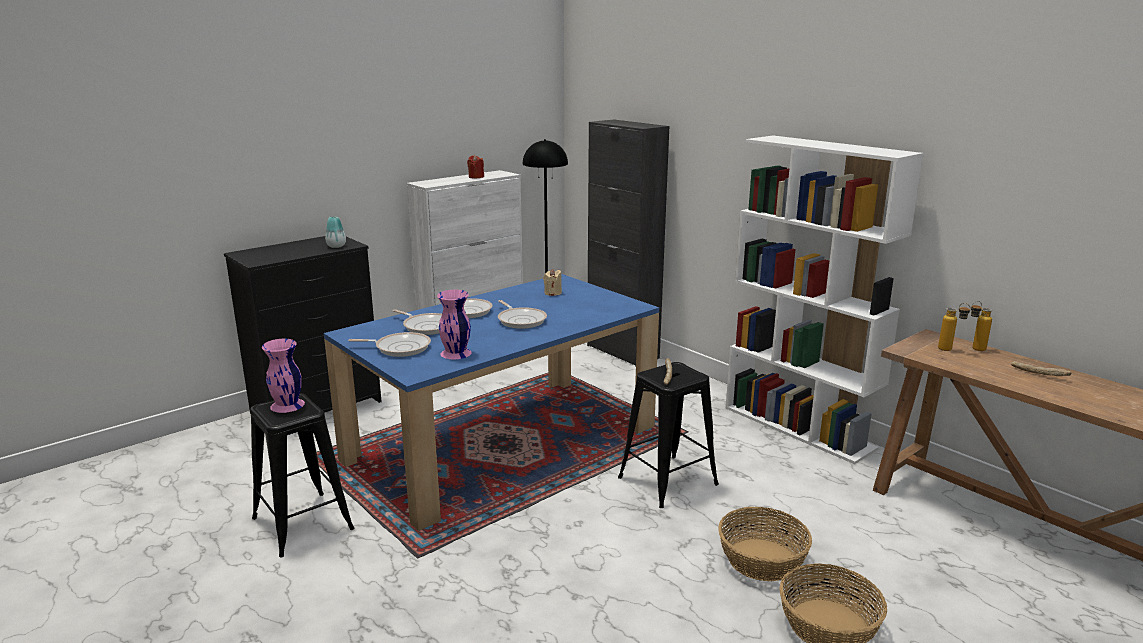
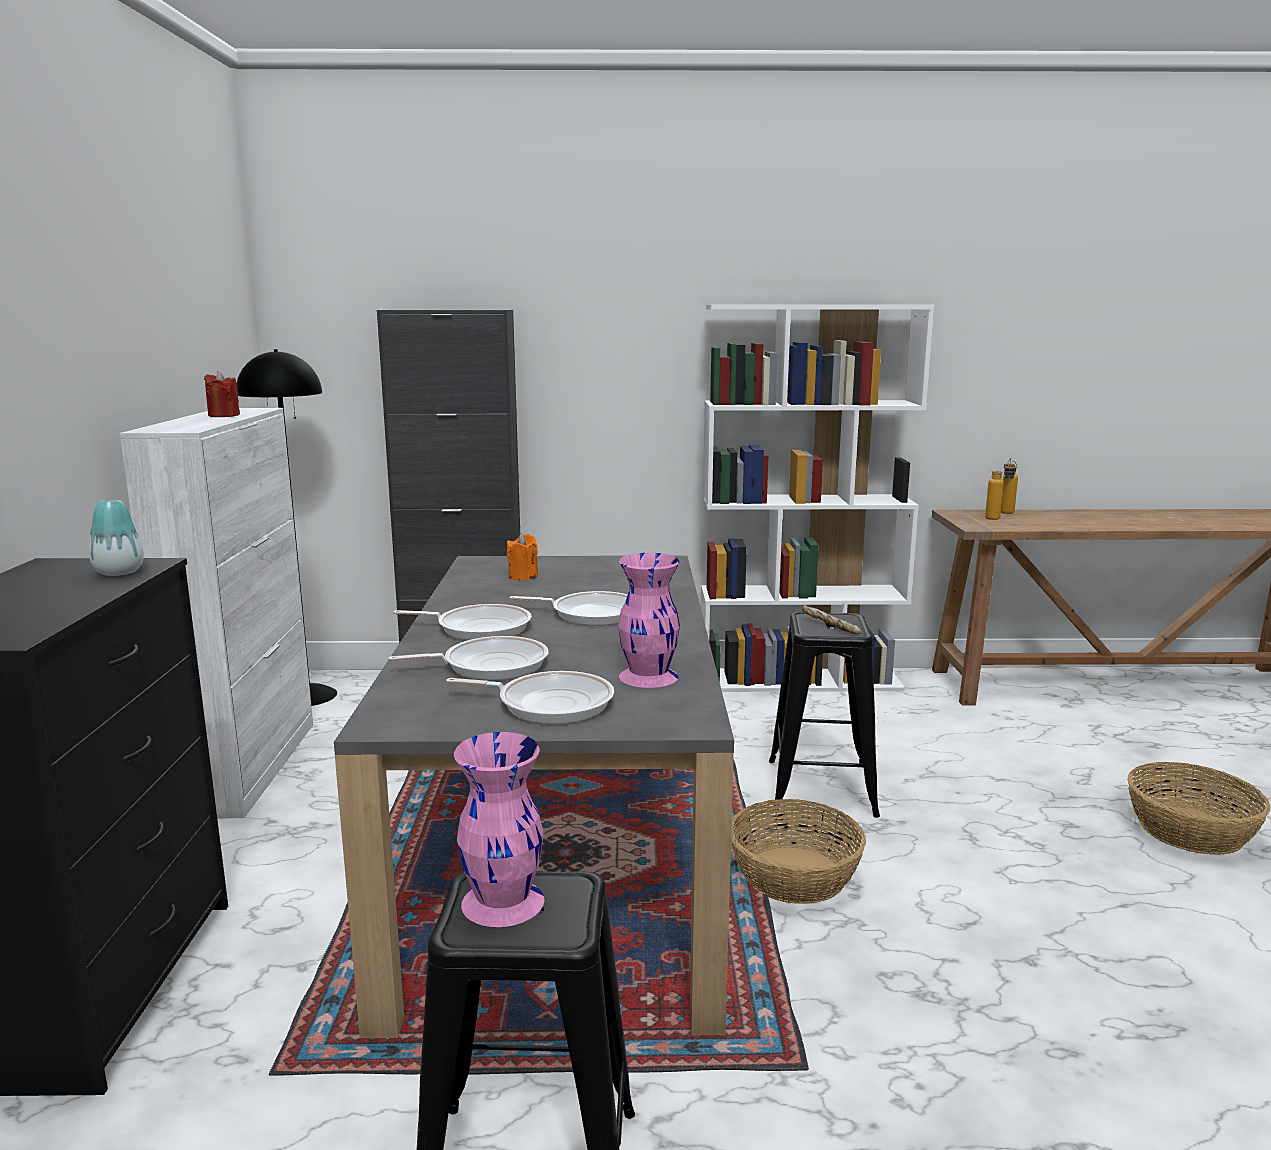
camera: 50 degrees left, 5 degrees down
(400, 348) = (549, 704): frying pan -> frying pan turned 60 degrees clockwise
(502, 443) = (562, 853): blue dining table -> grey dining table
(552, 293) = (523, 576): beige candle -> orange candle
(762, 559) = (1041, 809): basket -> basket (793, 874)
(1039, 373) = (1085, 516): bread -> none

